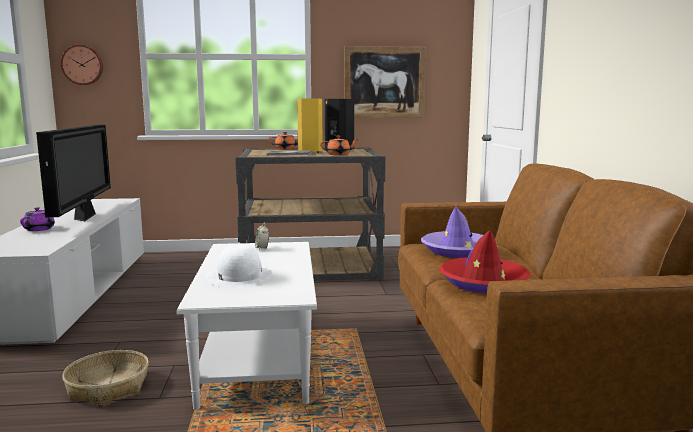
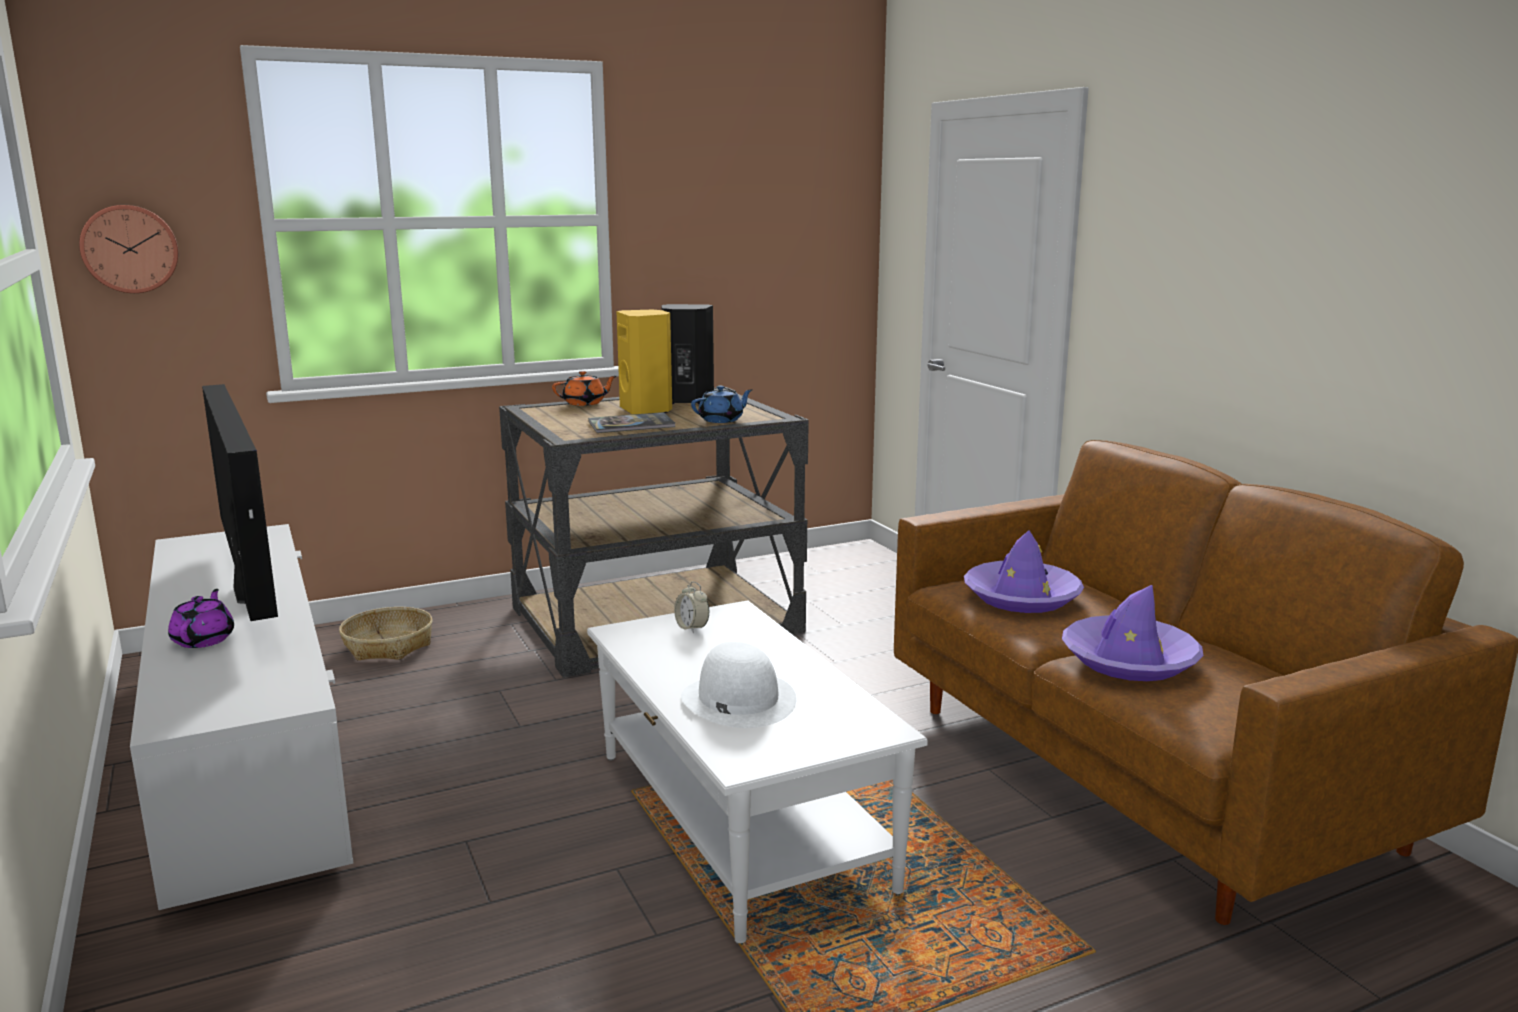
camera: 20 degrees left, 5 degrees up
(108, 387) = (544, 935): basket -> basket (388, 645)
(339, 154) = (722, 420): orange teapot -> blue teapot
(384, 82) = (739, 263): picture -> none
(483, 283) = (1129, 660): red hat -> purple hat

